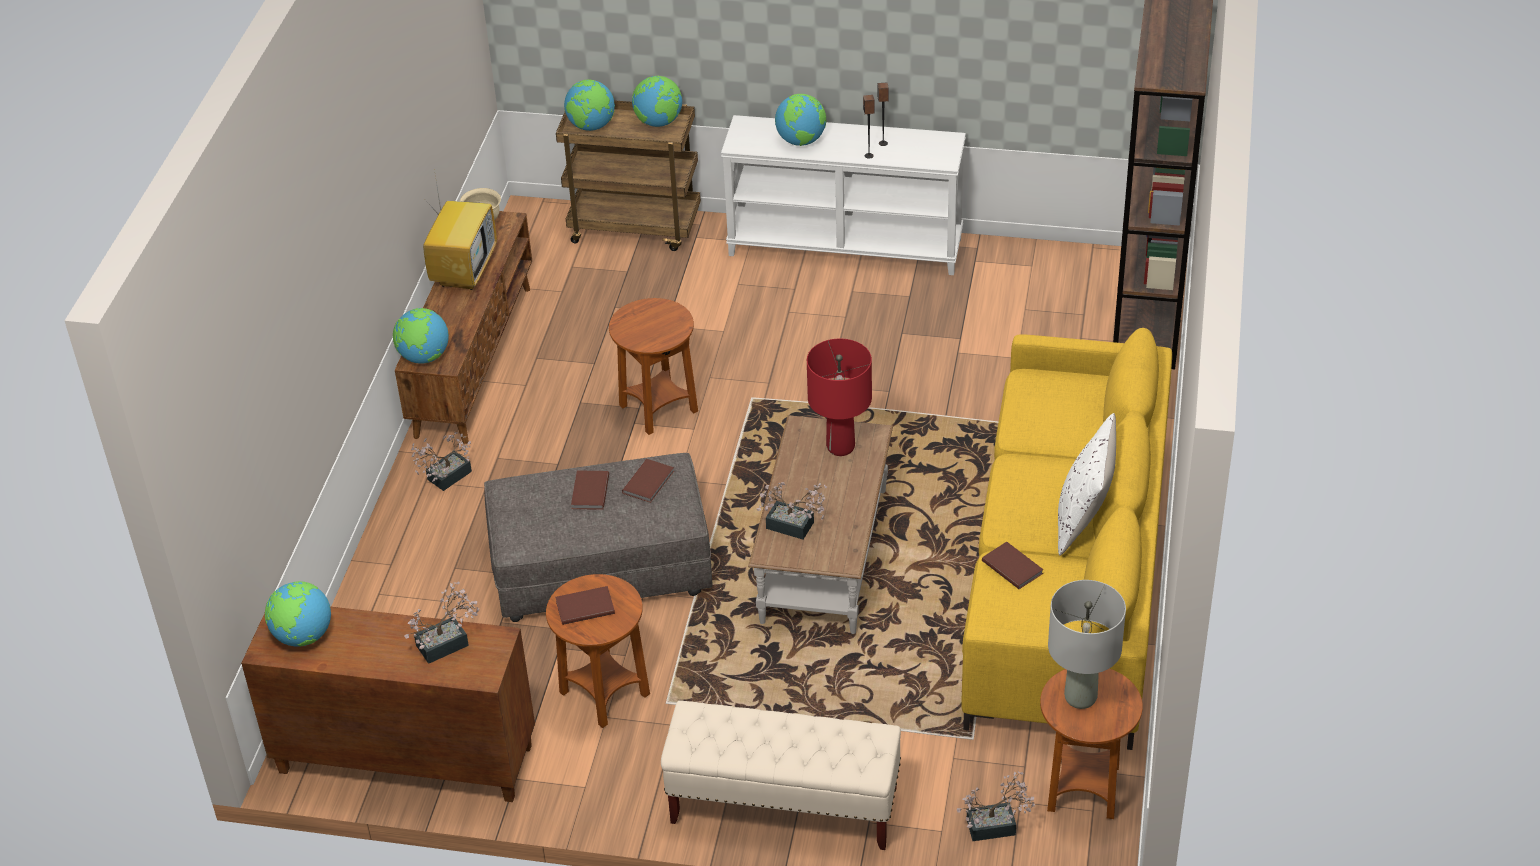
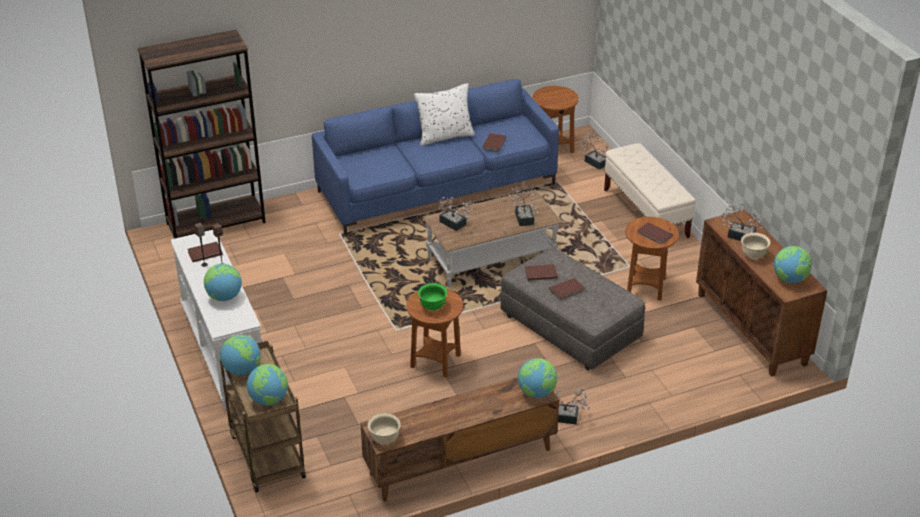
camera: 125 degrees left, 5 degrees down
(390, 630) = (753, 255): none -> beige bowl
(464, 270) = (443, 420): television -> none
(648, 321) = (432, 306): none -> green bowl
(841, 446) = (455, 224): red table lamp -> potted plant
(909, 149) = (204, 253): none -> brown book
(1066, 577) = (437, 188): yellow sofa -> blue sofa
(1081, 697) = (555, 99): grey table lamp -> none

